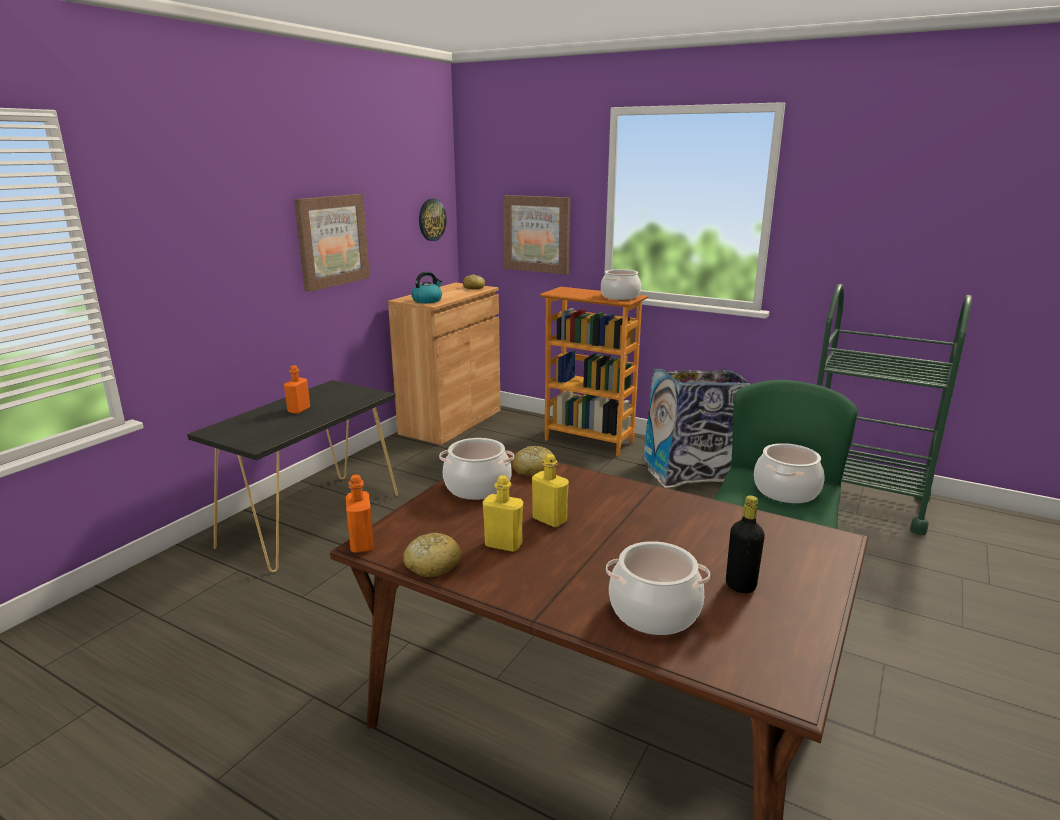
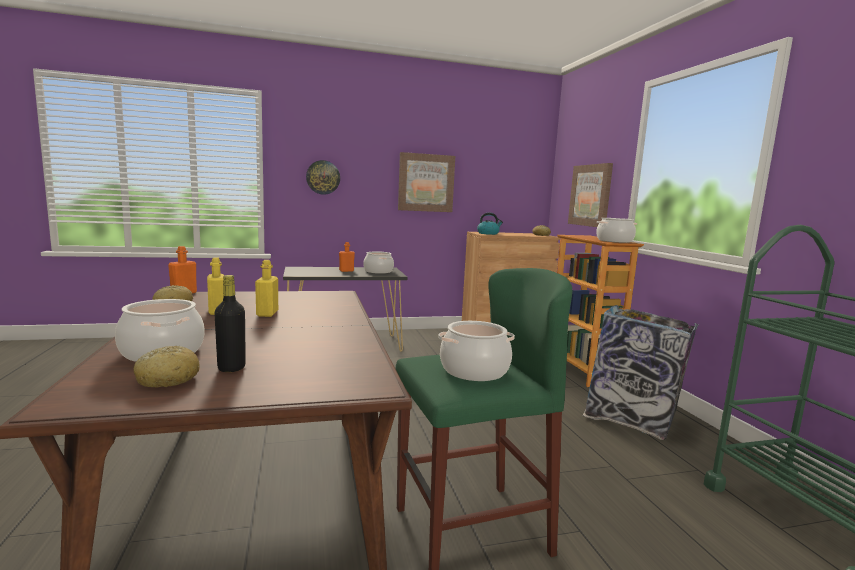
camera: 45 degrees right, 10 degrees down
(431, 219) = (523, 183): wall clock -> wall clock (323, 177)
(477, 487) = (288, 296): cooking pot -> cooking pot (378, 271)
(533, 470) = (335, 301): bread -> bread (167, 379)

